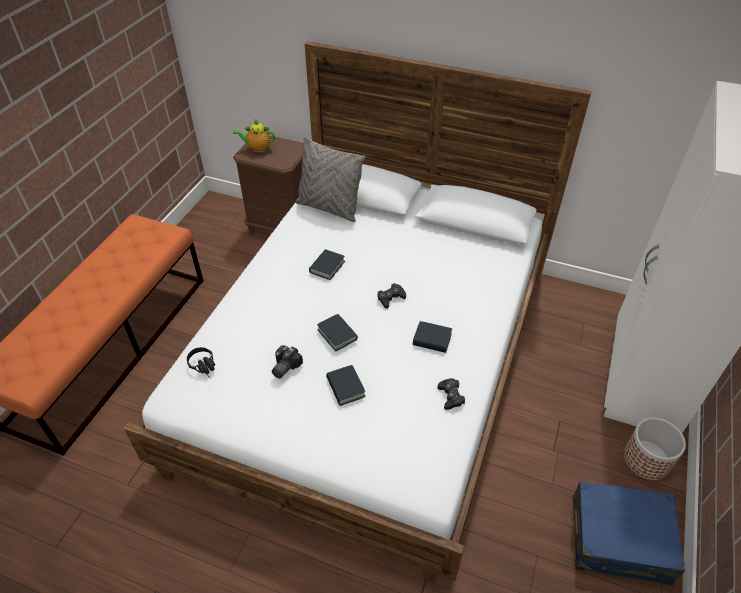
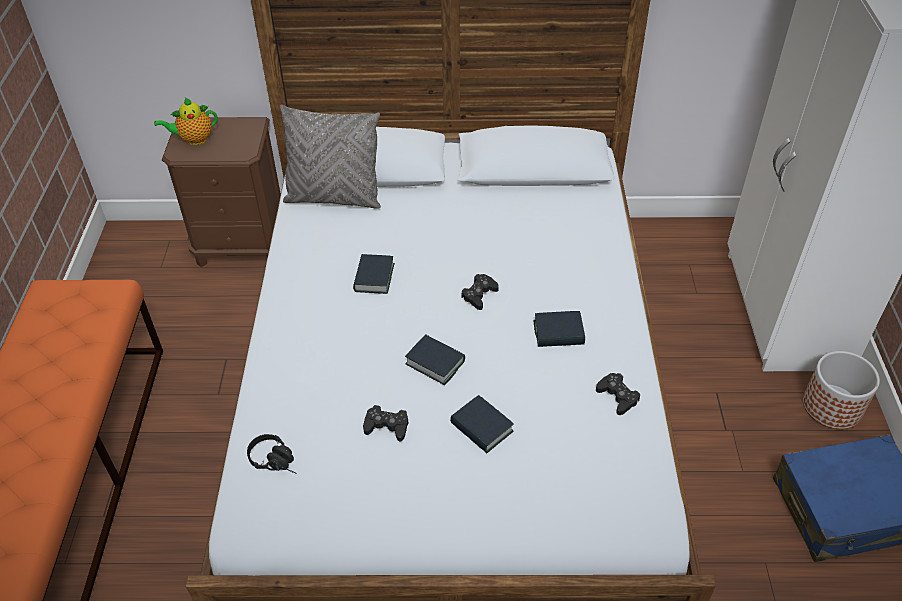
camera: 20 degrees left, 0 degrees up
(284, 367) = (387, 426): camera -> black game controller

